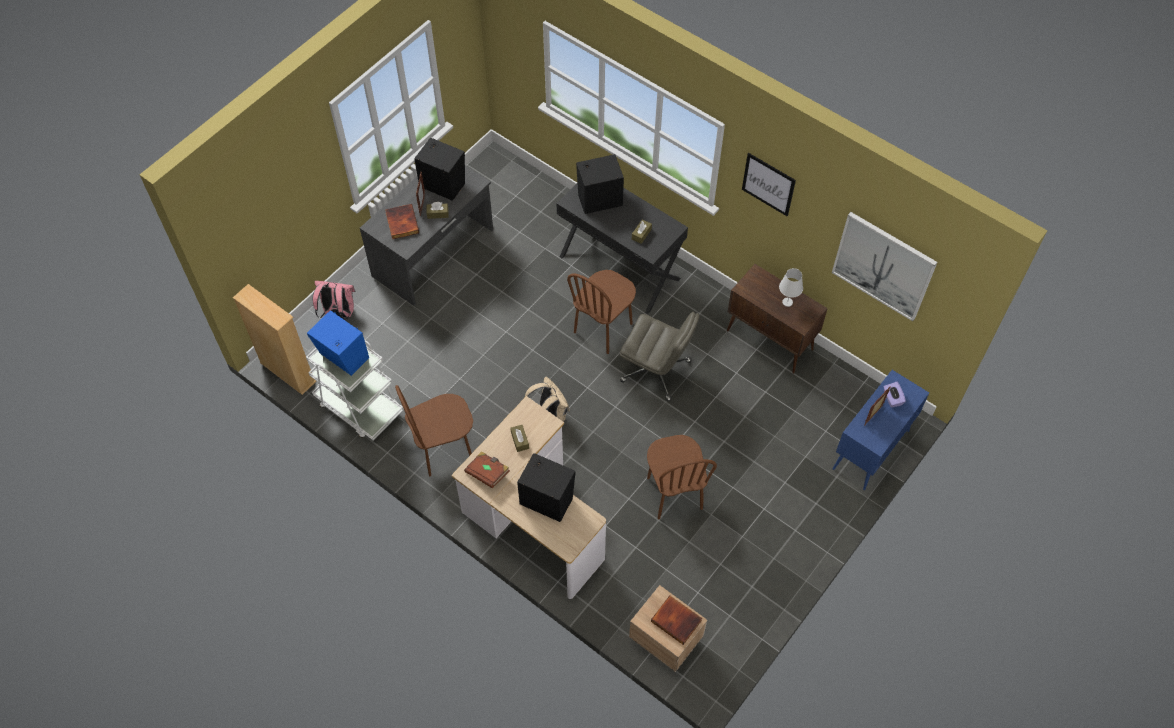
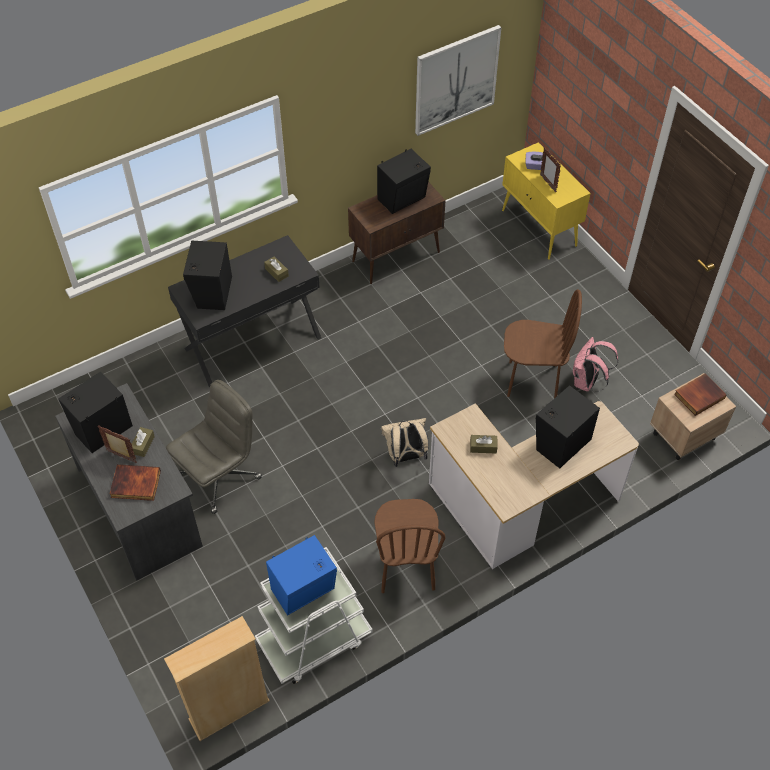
camera: 70 degrees left, 5 degrees down
(338, 313) = (171, 631): pink backpack -> pink backpack (587, 382)
(488, 473) = (512, 486): brown book -> none
(603, 328) = (320, 379): brown chair -> none
(656, 371) = (391, 351): grey office chair -> grey office chair (219, 476)
(768, 184) = (337, 112): picture -> none
(787, 302) = (403, 199): white table lamp -> black speaker
(870, 450) = (539, 228): blue cabinet -> yellow cabinet

